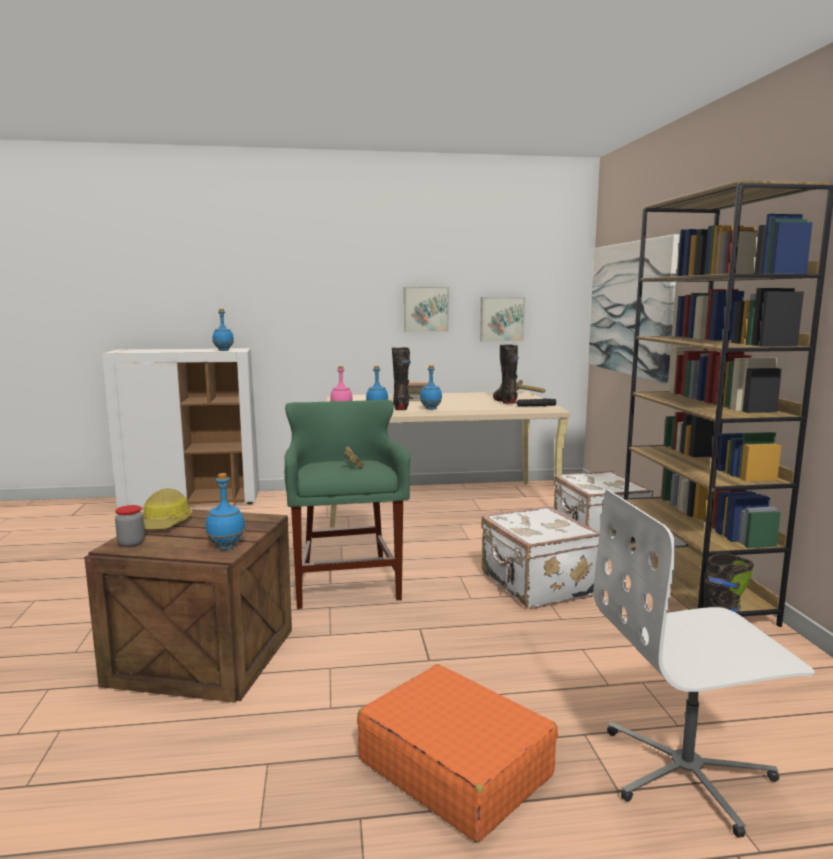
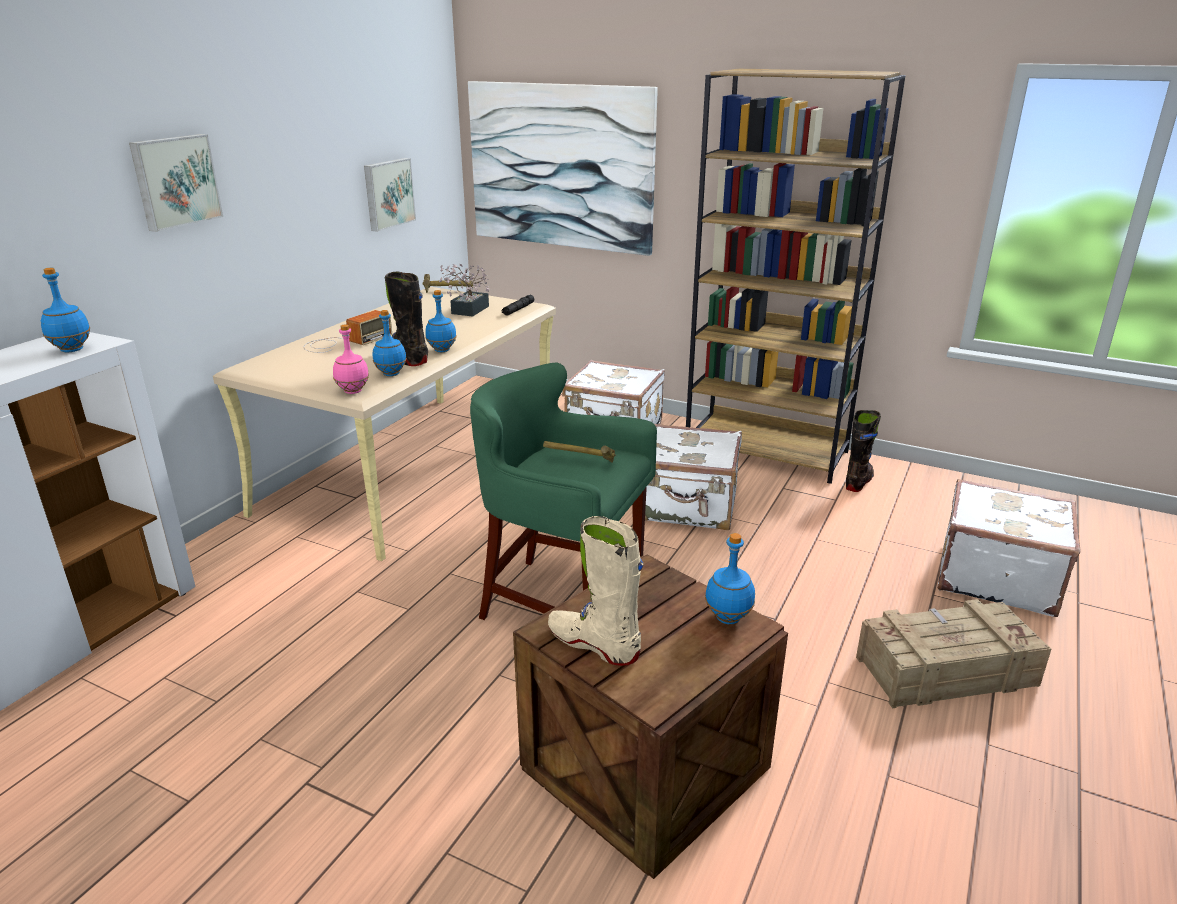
camera: 55 degrees left, 15 degrees up
(131, 543) = (652, 685): jar -> none
(165, 524) = (594, 644): hard hat -> beige boot
(425, 309) = (307, 196): picture -> picture (175, 181)
(454, 767) = (944, 670): orange suitcase -> crate
(505, 401) = (467, 311): black boot -> potted plant
(687, 772) = (995, 577): white office chair -> white suitcase

